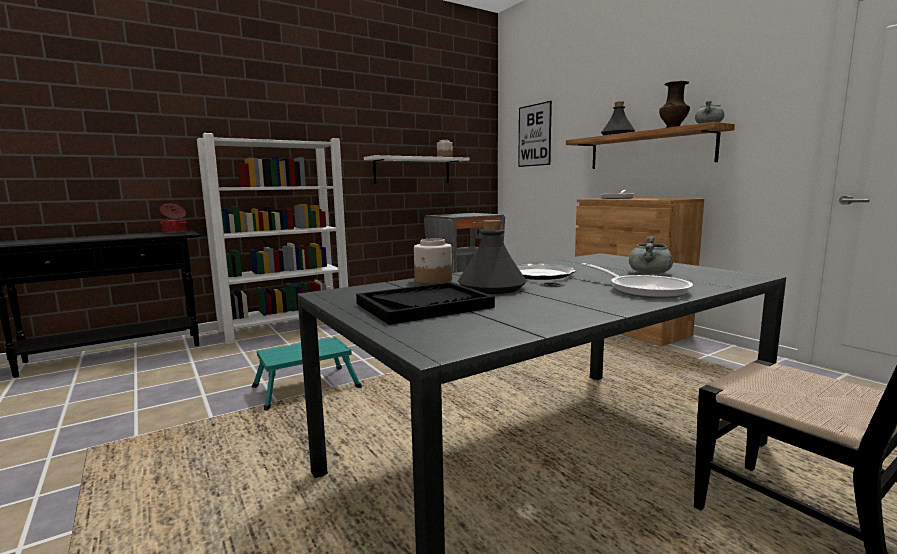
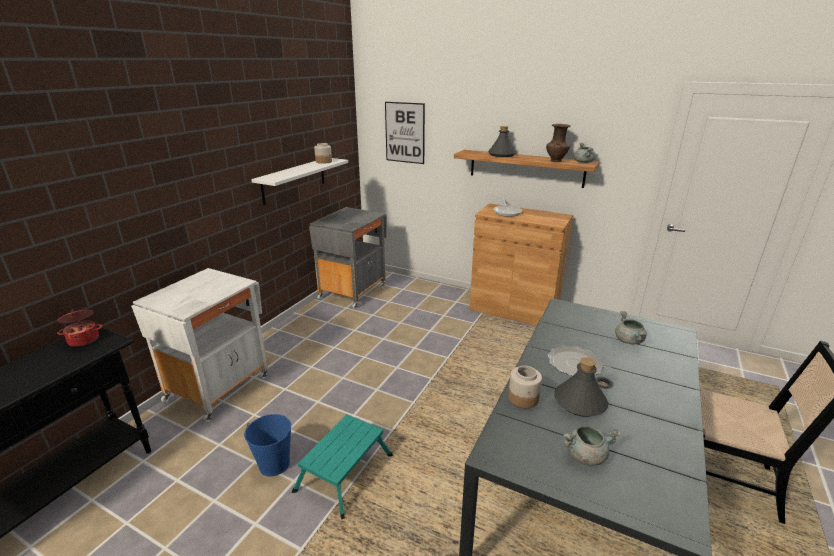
camera: 30 degrees left, 15 degrees up
(263, 370) = (274, 464): none -> blue bucket
(285, 326) = (219, 387): white bookcase -> white cart
(424, 305) = (585, 455): black tray -> grey cooking pot
(643, 289) = (660, 377): frying pan -> none

